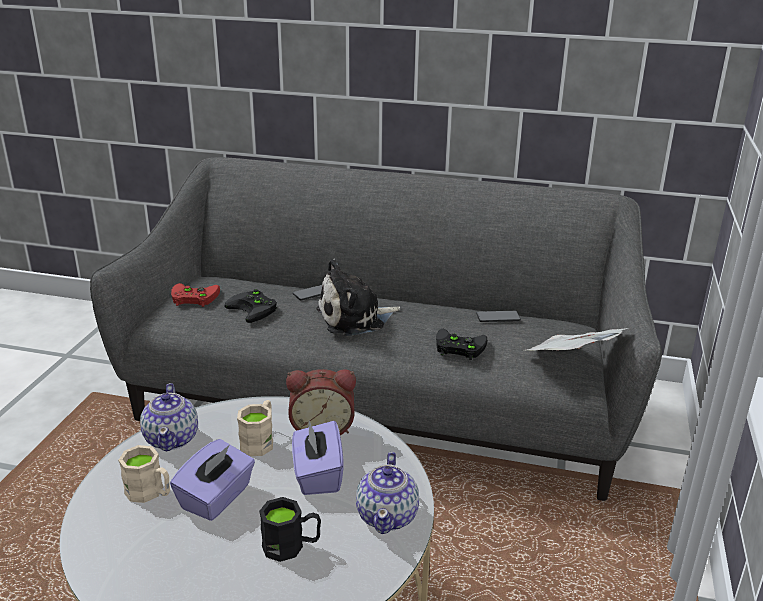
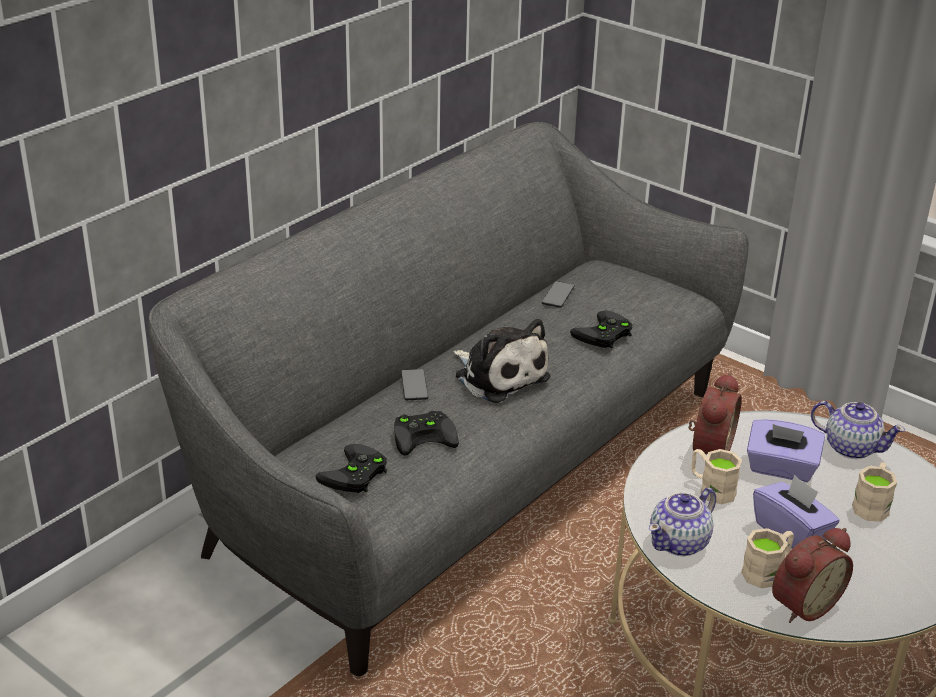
camera: 65 degrees left, 5 degrees up
(108, 522) = (802, 604): none -> alarm clock
(172, 438) = (680, 543): teapot -> teapot turned 120 degrees clockwise
(192, 298) = (355, 475): red game controller -> black game controller
(291, 546) = (872, 505): black mug -> beige mug
(355, 318) = (499, 375): plush toy -> plush toy turned 45 degrees counterclockwise
(571, 361) = (666, 289): newspaper -> none

